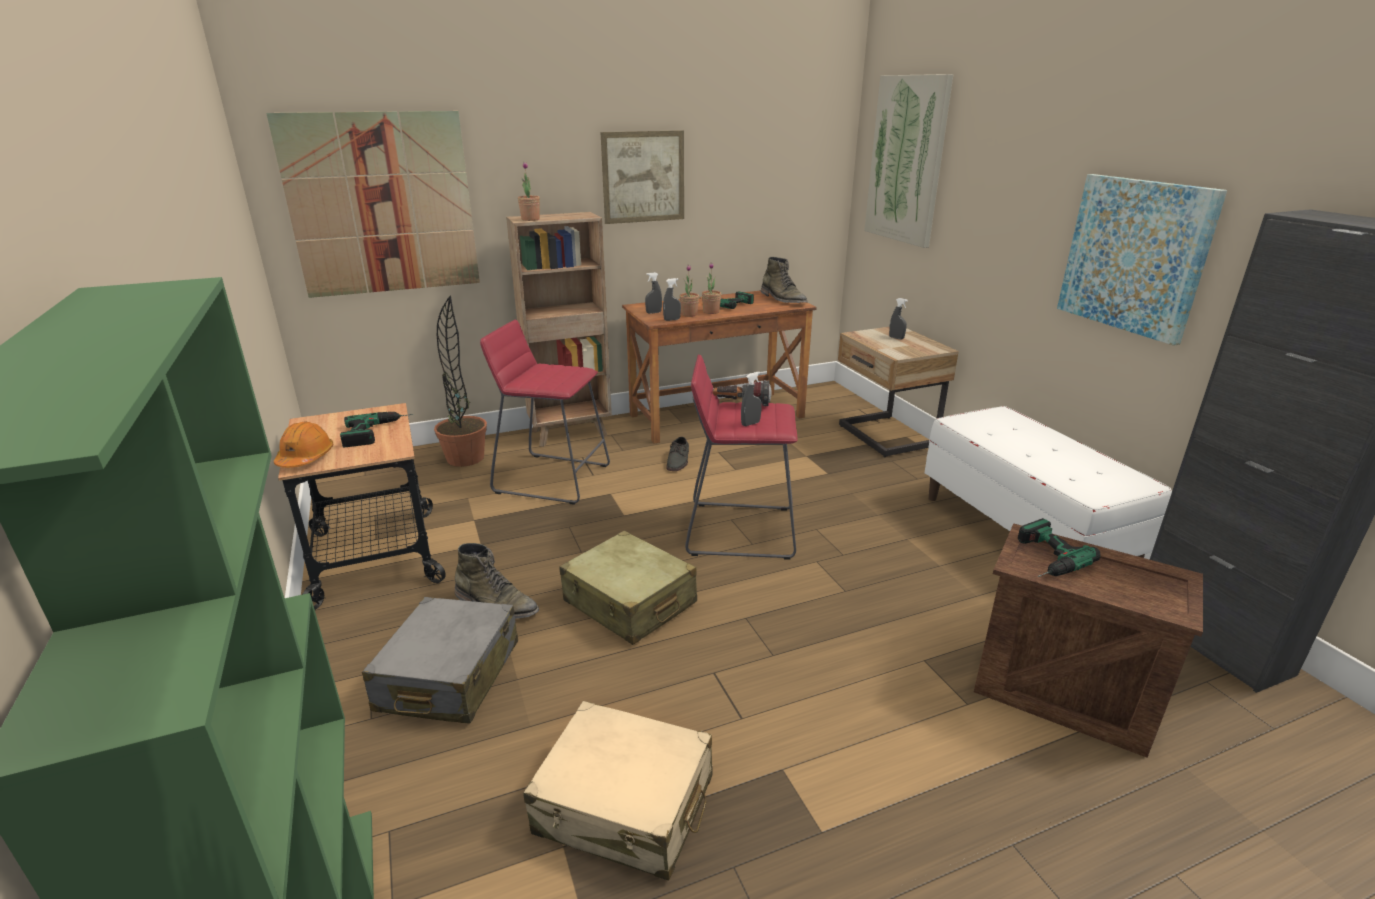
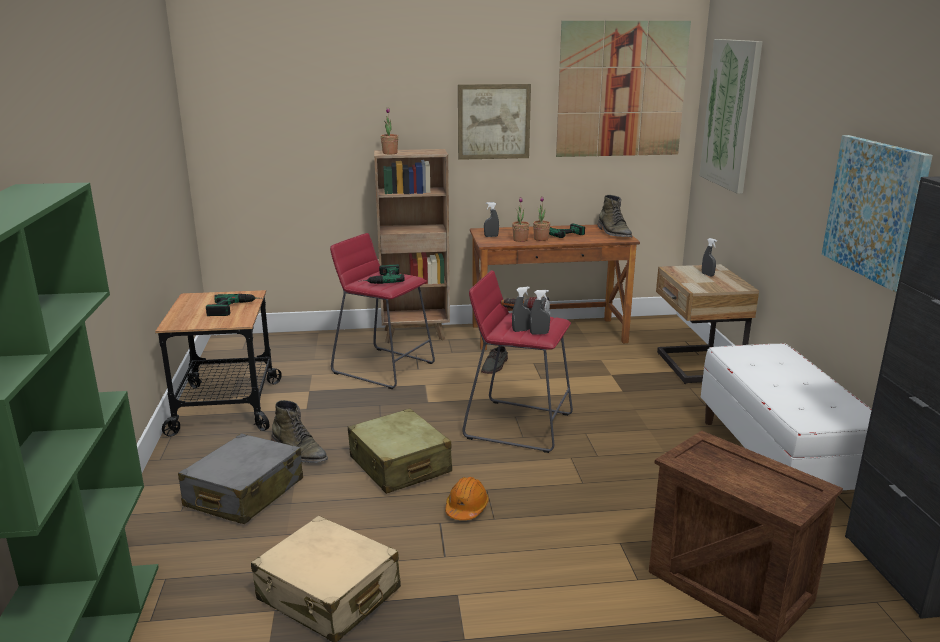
camera: 15 degrees right, 5 degrees down
(305, 458) = (179, 320): orange hard hat -> orange hard hat (466, 508)
(382, 205) = (279, 137): picture -> picture (621, 90)
(465, 458) = (323, 345): potted plant -> none
(672, 320) = (502, 243): grey spray bottle -> grey spray bottle (539, 333)
(1042, 558) = (704, 457): power drill -> power drill (380, 279)

